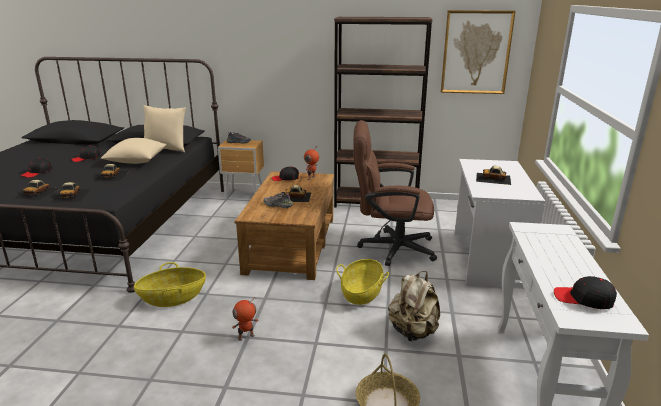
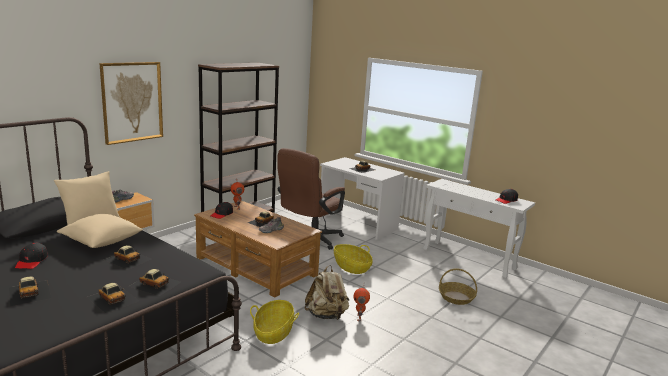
camera: 60 degrees left, 5 degrees down
(37, 172) = (29, 292): black cap -> toy car
(413, 332) = (405, 269): beige backpack -> beige backpack (326, 315)
(476, 52) = (282, 87): picture -> picture (132, 102)

